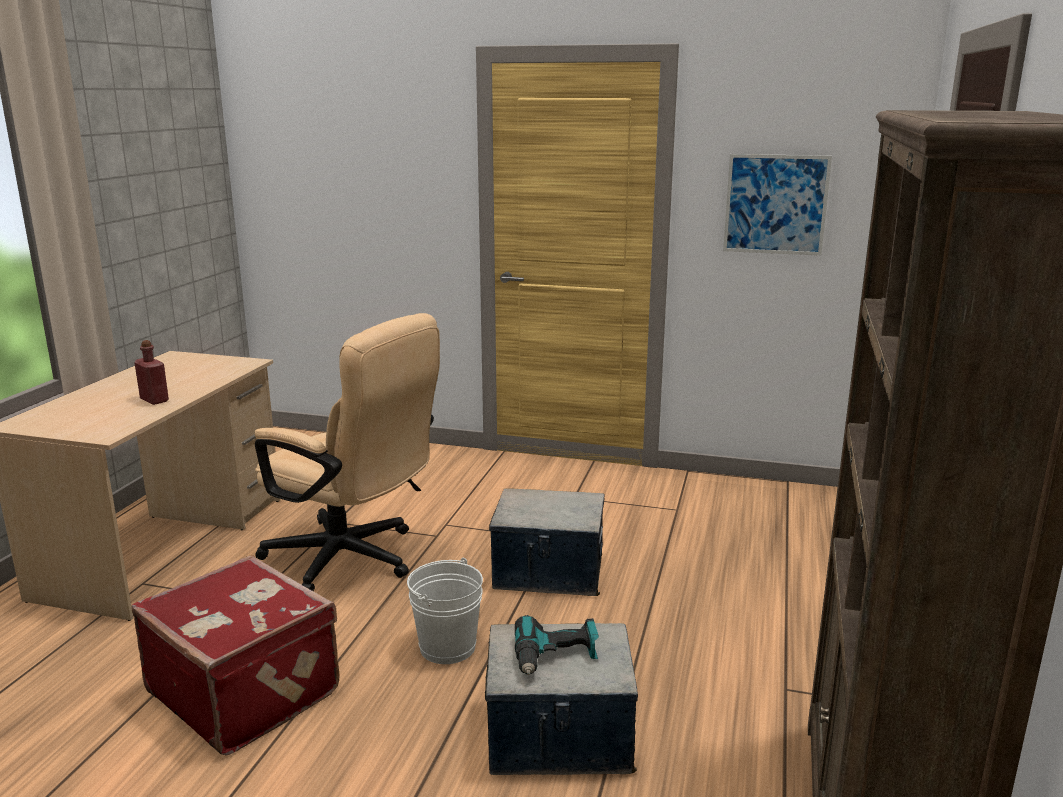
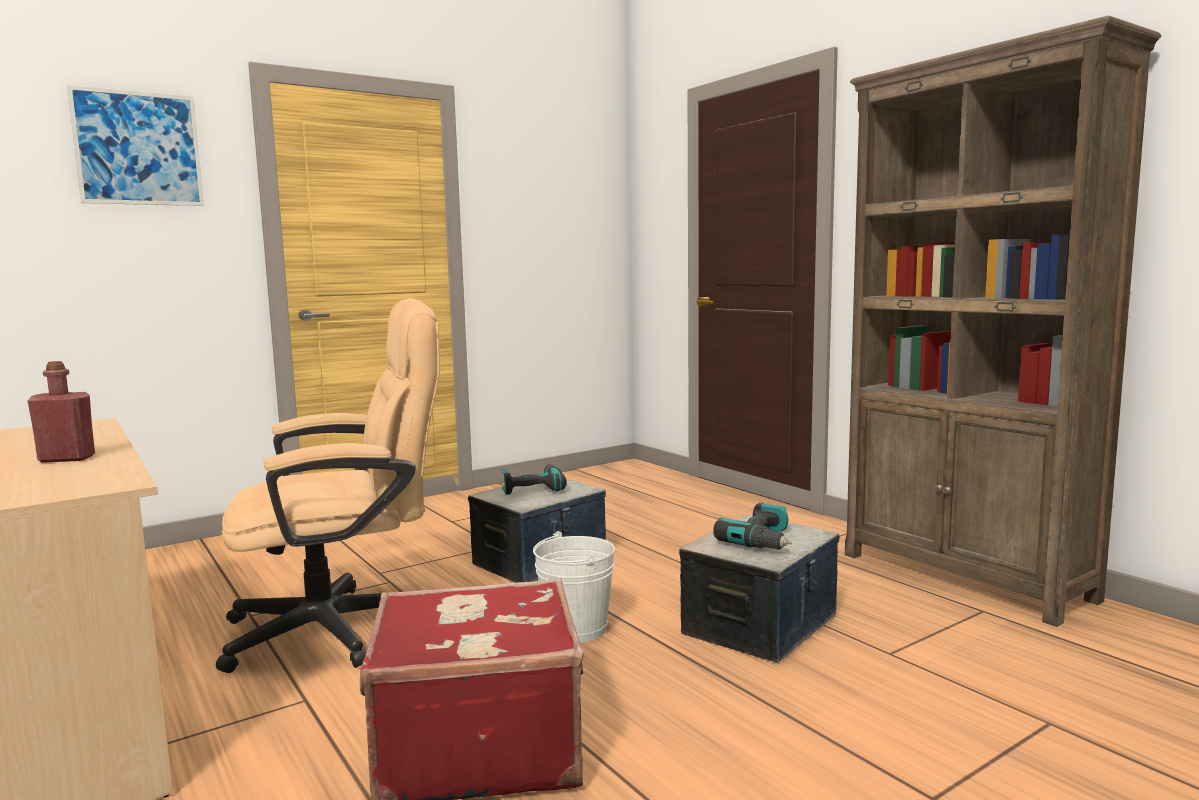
camera: 50 degrees left, 10 degrees down
(554, 502) = (533, 488): none -> power drill
(775, 204) = (541, 229): picture -> picture (138, 148)

